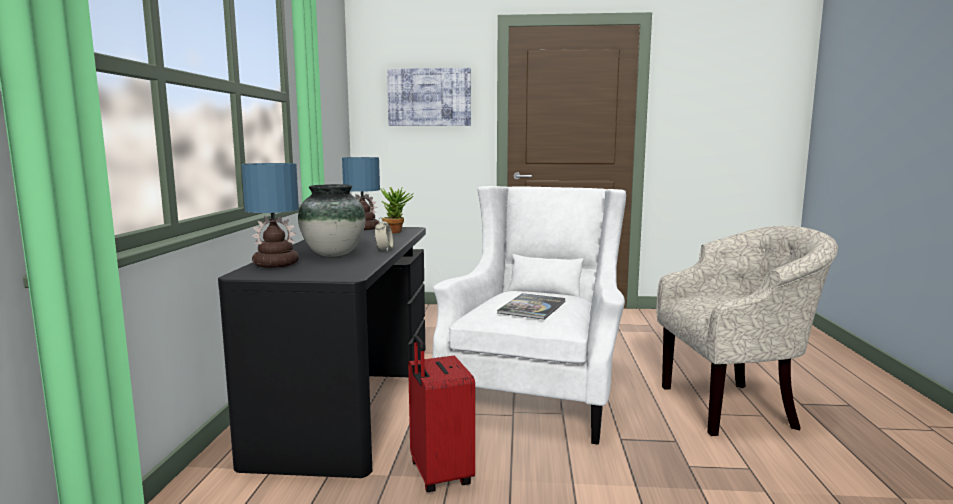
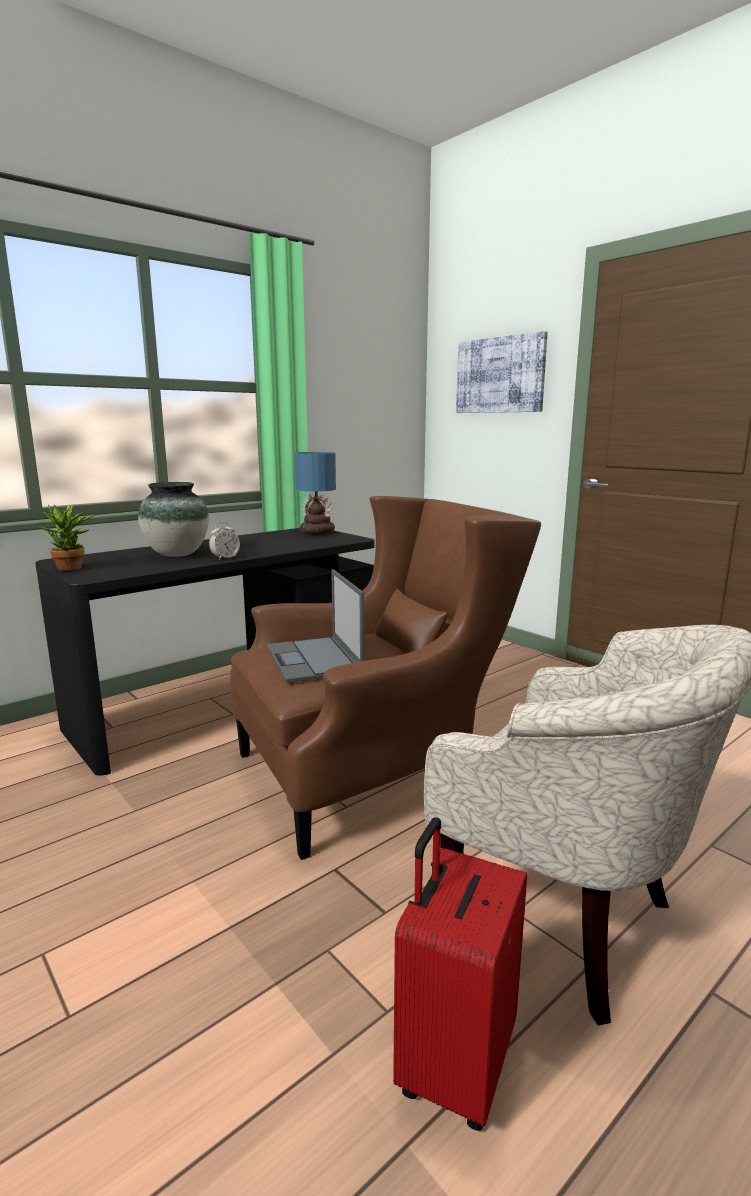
camera: 45 degrees right, 5 degrees up
(274, 264) = (109, 555): table lamp -> none
(396, 232) = (325, 540): potted plant -> potted plant (73, 569)
(438, 475) = (133, 804): red suitcase -> red suitcase (454, 1063)
(532, 307) = (314, 659): book -> laptop
(536, 393) = (372, 771): white armchair -> brown armchair

